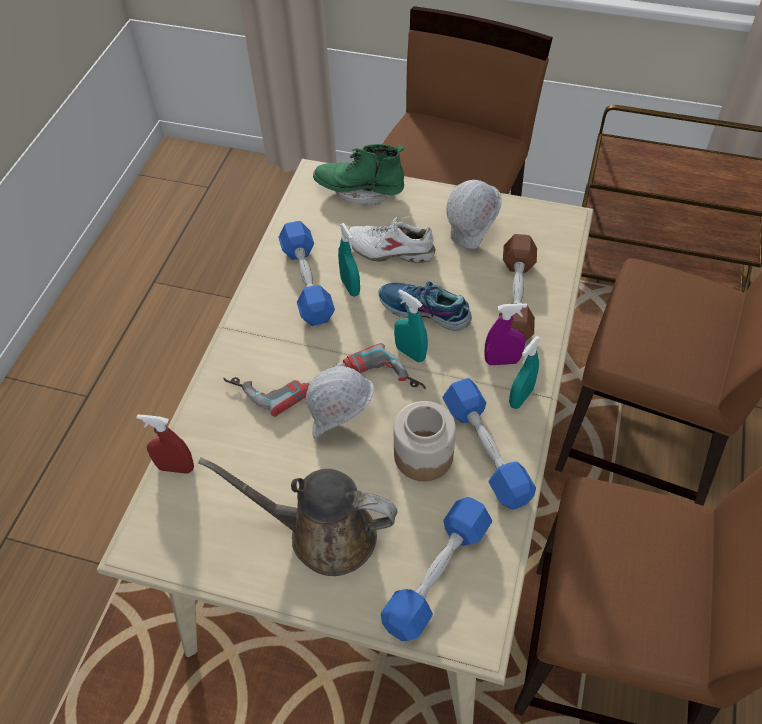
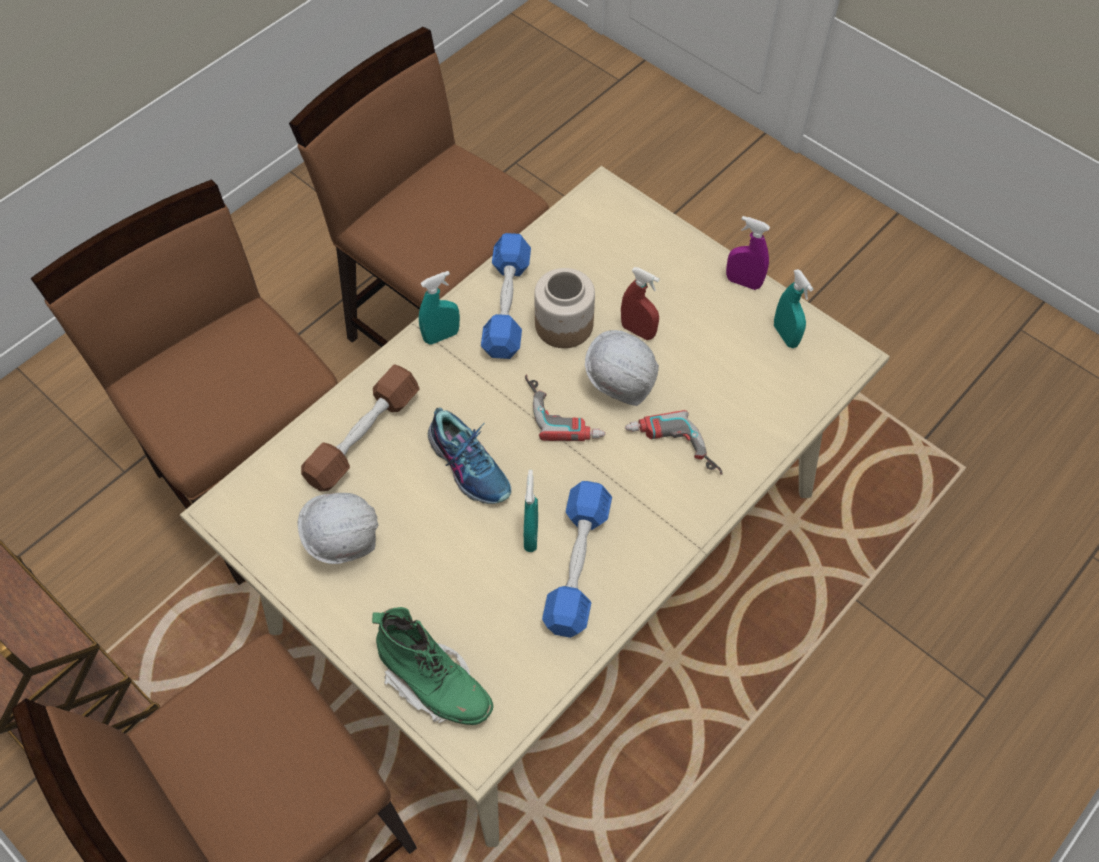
camera: 155 degrees left, 5 degrees up
(176, 468) = (797, 409): red spray bottle -> red spray bottle (638, 331)
(323, 534) = (684, 300): brown watering can -> none
(391, 249) = (454, 566): white shoe -> none
(410, 353) = (514, 425): turquoise spray bottle -> turquoise spray bottle (785, 335)
(437, 574) = (608, 238): blue dumbbell -> none
(502, 361) = (431, 377): purple spray bottle -> purple spray bottle (743, 282)

